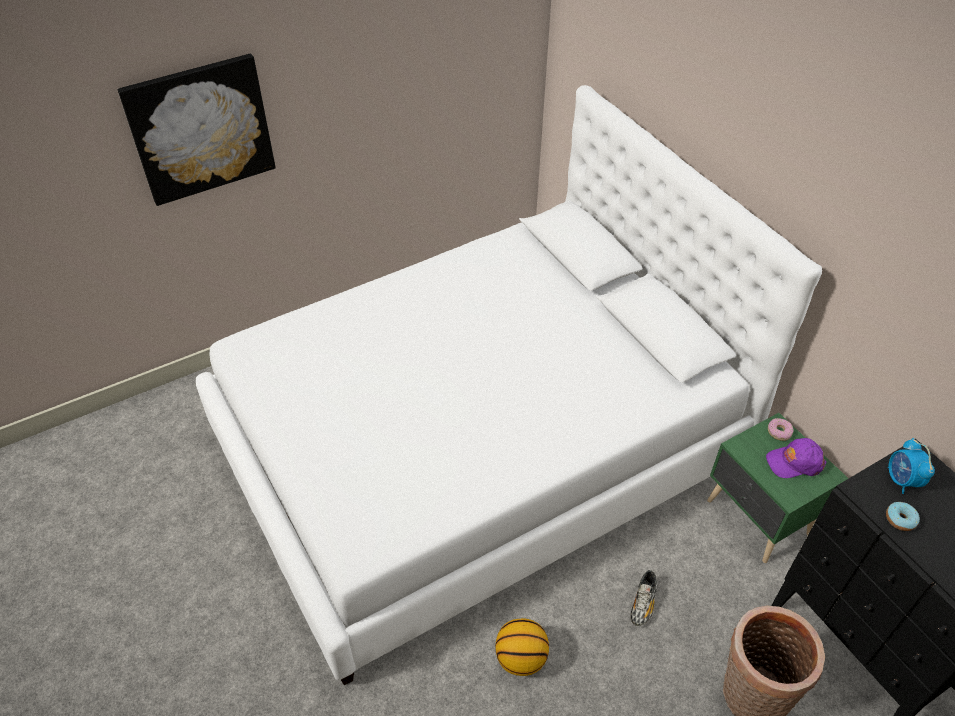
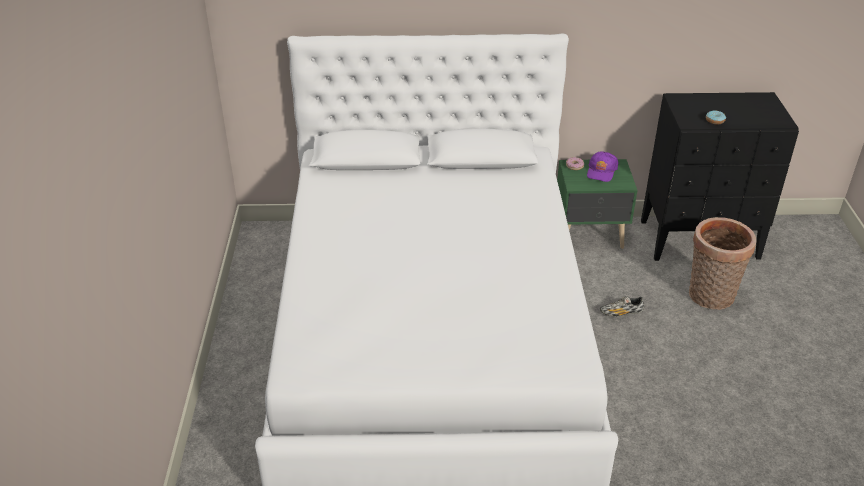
camera: 60 degrees left, 10 degrees down
(201, 129) = (128, 208): picture -> none
(520, 658) = (630, 390): basketball -> none
(643, 603) = (621, 313): shoe -> shoe turned 120 degrees clockwise
(901, 480) = (689, 109): alarm clock -> none

